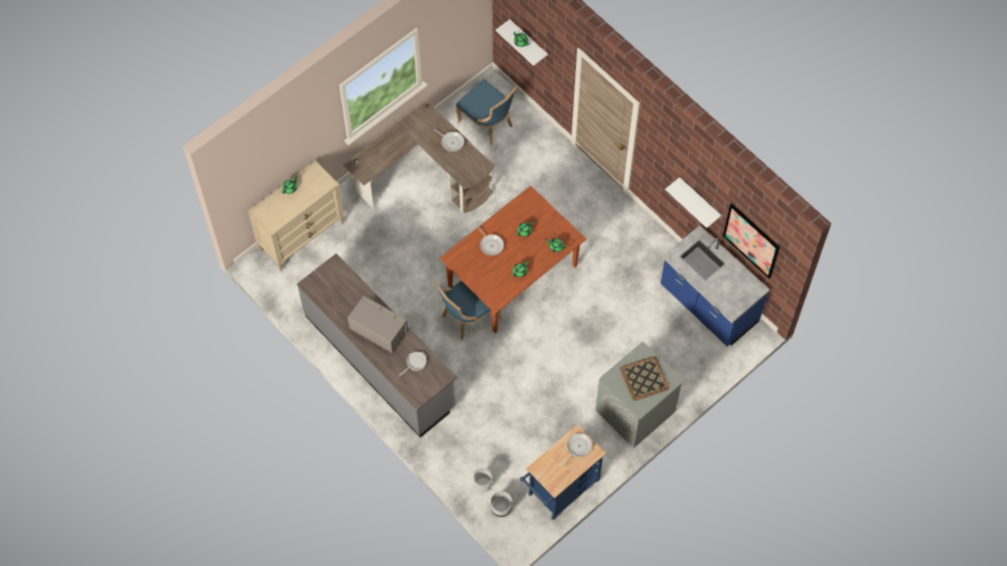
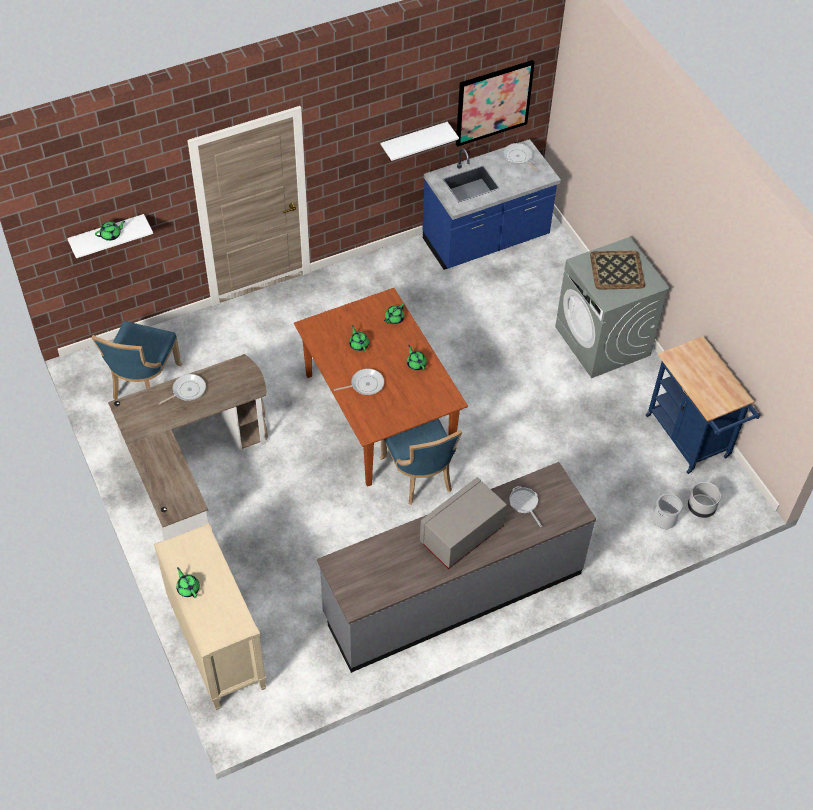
camera: 75 degrees left, 10 degrees down
(487, 124) = (143, 383): blue chair -> blue chair turned 135 degrees clockwise
(578, 447) = (690, 361): frying pan -> frying pan (518, 157)

